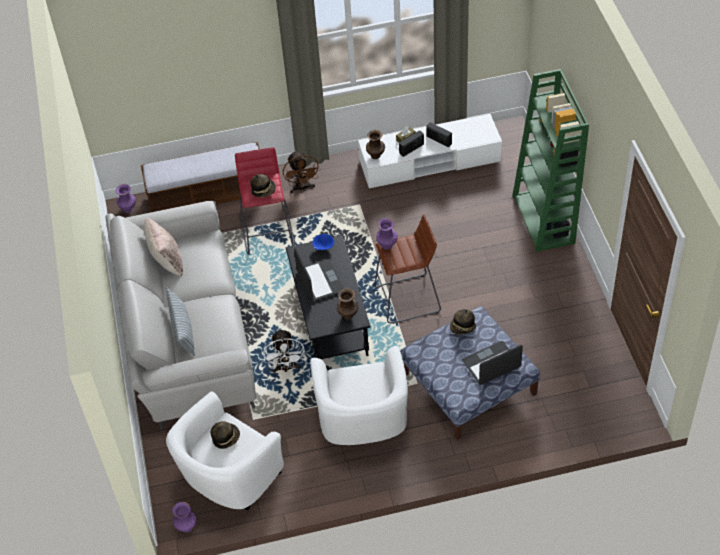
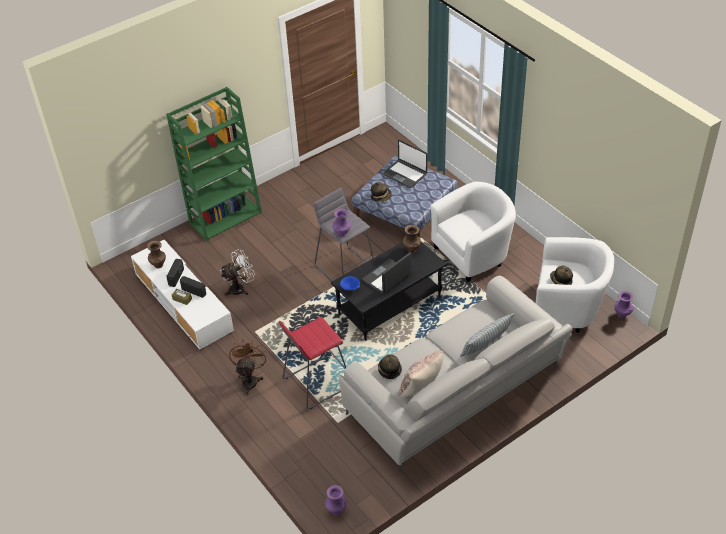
camera: 115 degrees left, 5 degrees down
(208, 195) = (288, 449): bench -> none
(263, 190) = (318, 332): hat -> hat (389, 370)
(286, 368) = (452, 313): white fan -> white fan (240, 288)
(302, 188) = (250, 379): brown fan -> brown fan turned 45 degrees counterclockwise
(376, 155) = (211, 312): brown vase -> brown vase (158, 265)
(408, 299) = (345, 267): brown stool -> grey stool

